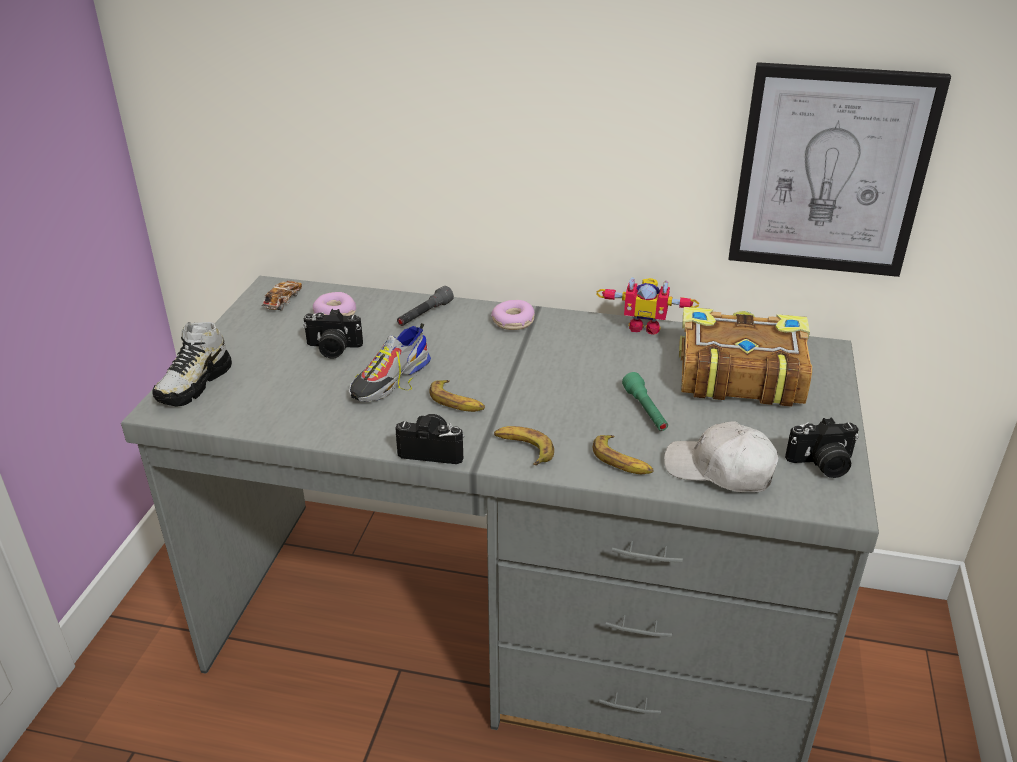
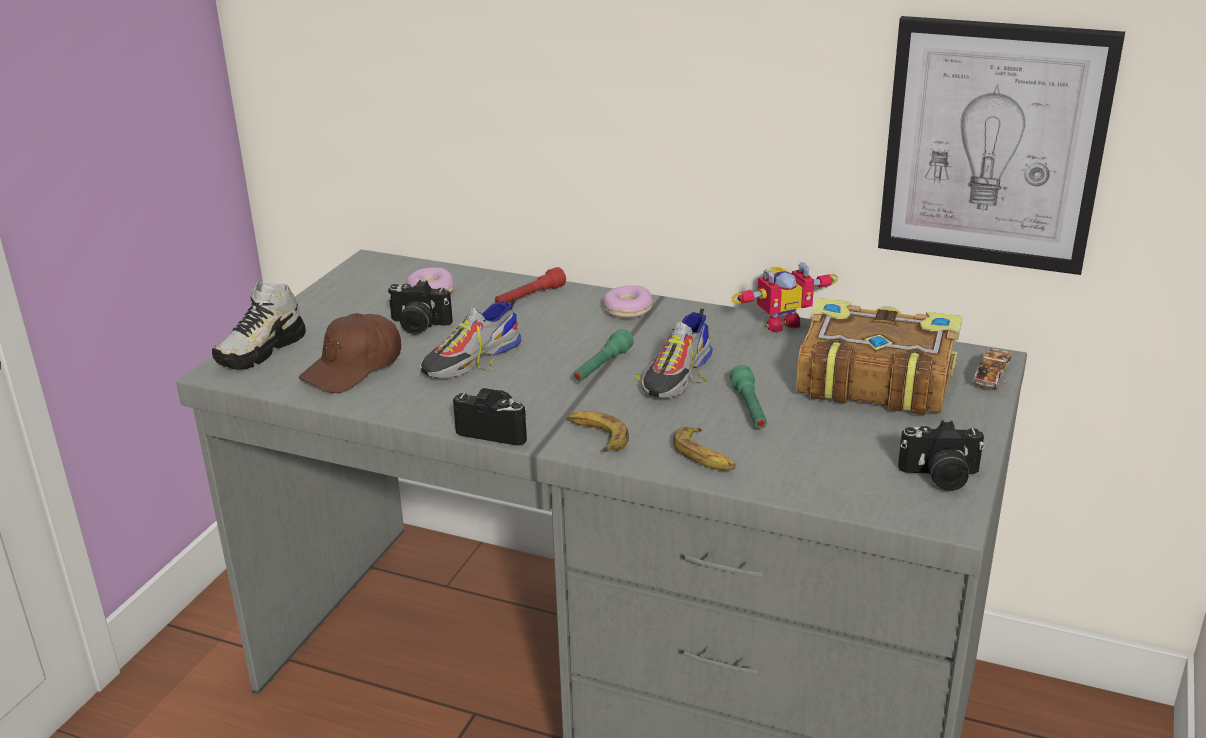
camera: 10 degrees right, 5 degrees down
(283, 302) = (378, 276): toy car -> toy car (991, 377)
(286, 396) = (354, 368): none -> brown cap
(424, 315) = (529, 298): grey flashlight -> red flashlight
(457, 402) = (538, 386): banana -> none
(507, 379) = (601, 367): none -> green flashlight
(574, 383) = (677, 375): none -> shoe
(645, 326) = (780, 323): toy robot -> toy robot turned 45 degrees counterclockwise
(720, 470) = (815, 473): white cap -> none

